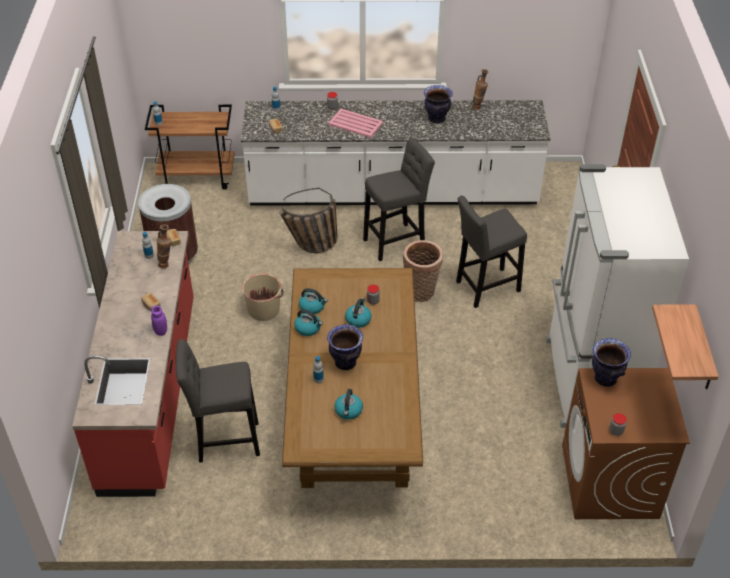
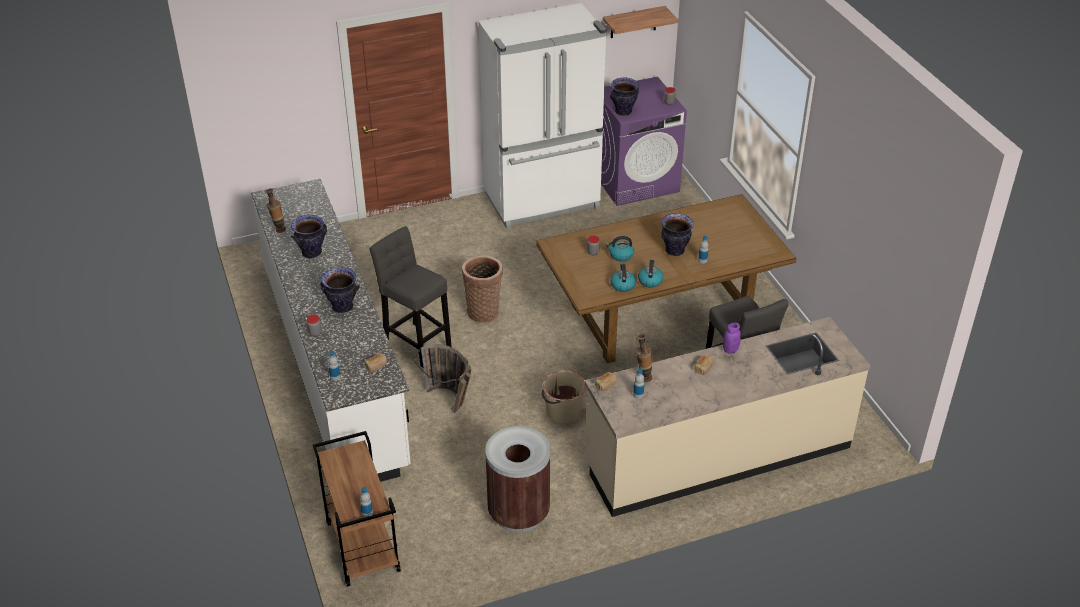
camera: 110 degrees left, 5 degrees down
(151, 393) = (717, 455): red counter -> beige counter
(348, 411) = (723, 237): kettle -> none
(356, 124) = (342, 307): pink tray -> vase
(485, 288) = (458, 273): grey stool -> none
(609, 482) = (635, 181): brown washing machine -> purple washing machine

